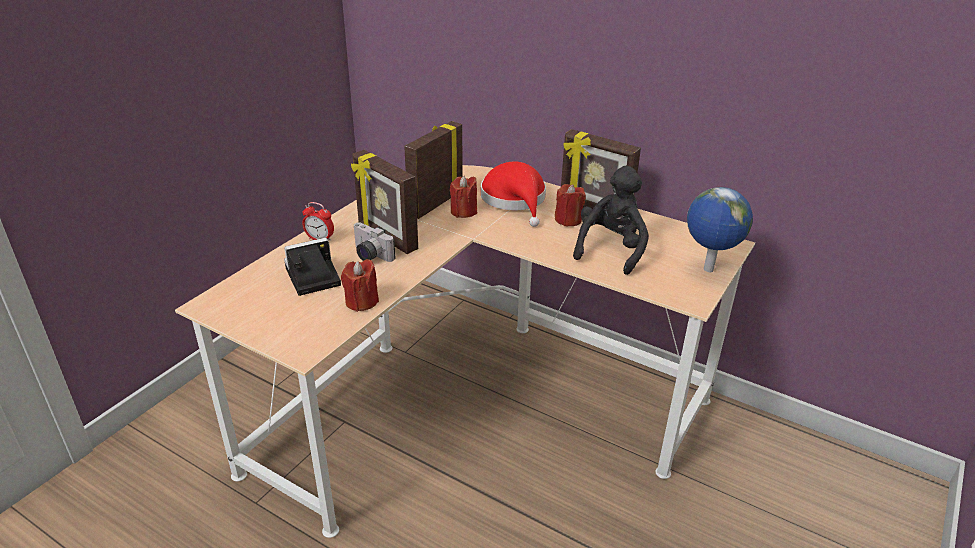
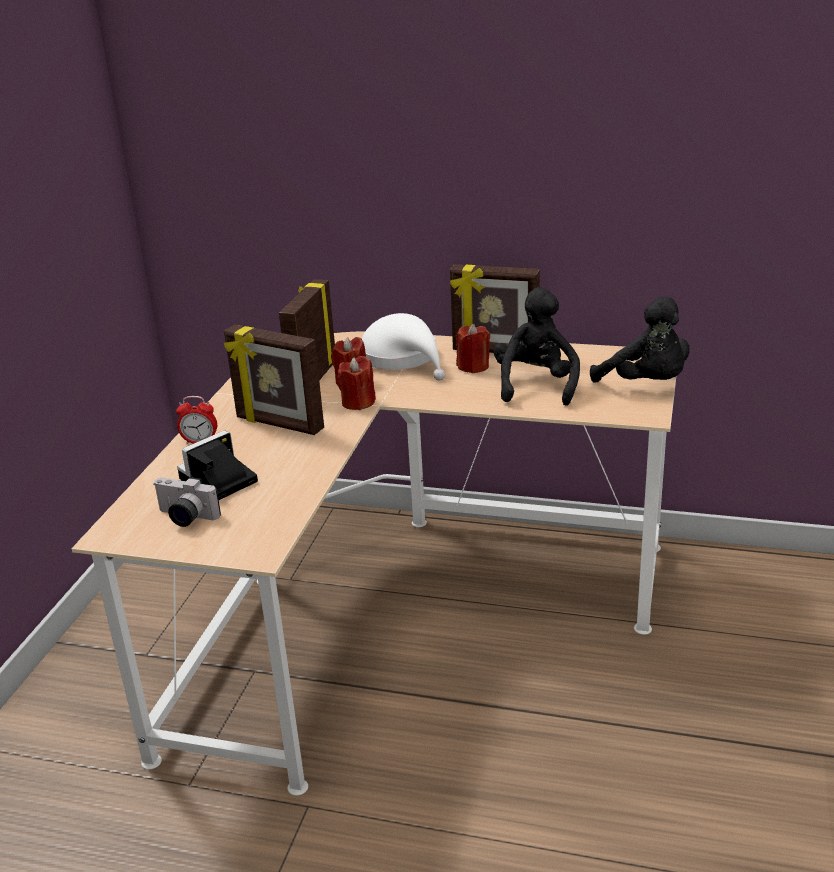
camera: 15 degrees left, 5 degrees down
(361, 302) = (293, 492): red candle -> red candle (358, 402)
(369, 255) = (270, 445): camera -> camera (184, 518)
(515, 200) = (402, 358): red hat -> white hat
(707, 270) = (646, 384): globe -> black plush toy

